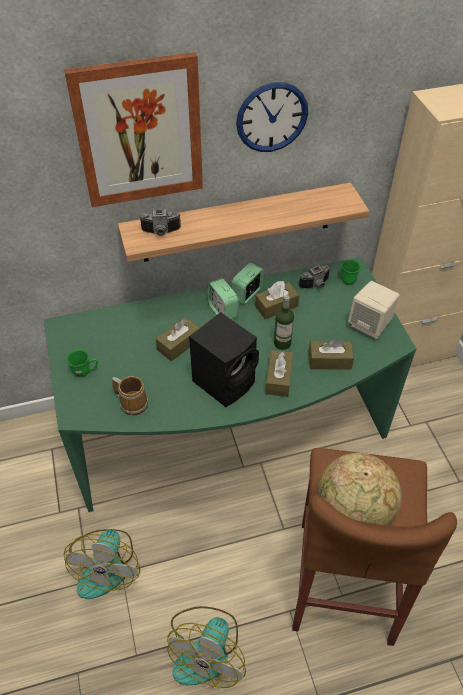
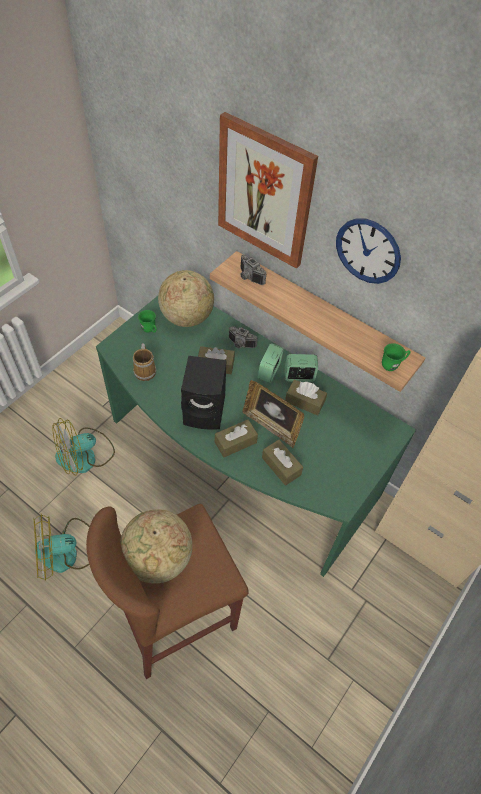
camera: 50 degrees right, 5 degrees up
(99, 334) = (187, 317): none -> globe
(282, 343) = (271, 426): bottle -> picture frame
(316, 285) = (352, 415): camera -> camera (240, 344)
(349, 278) = (381, 433): green mug -> green mug (392, 365)
(370, 325) = (343, 475): beige speaker -> none

